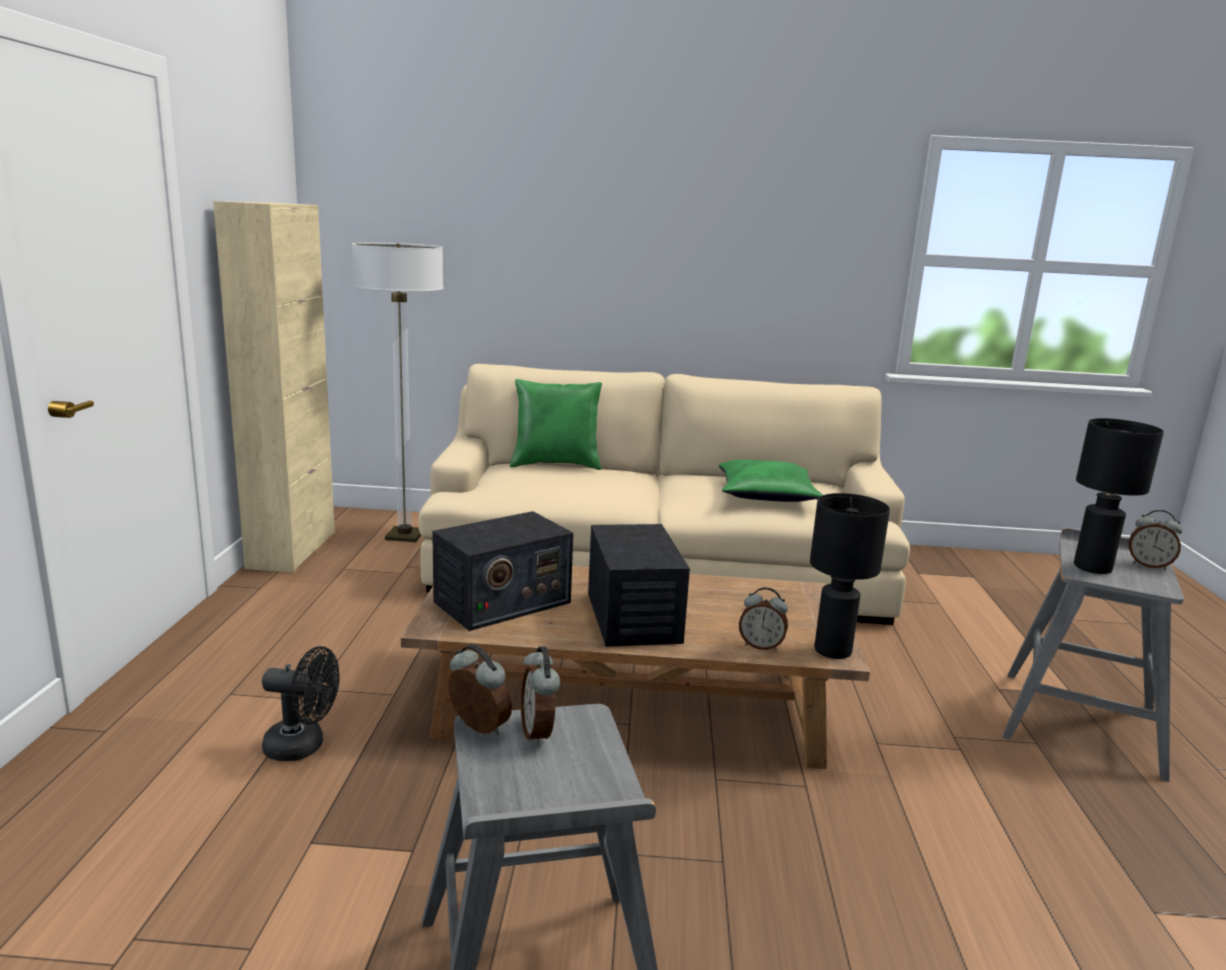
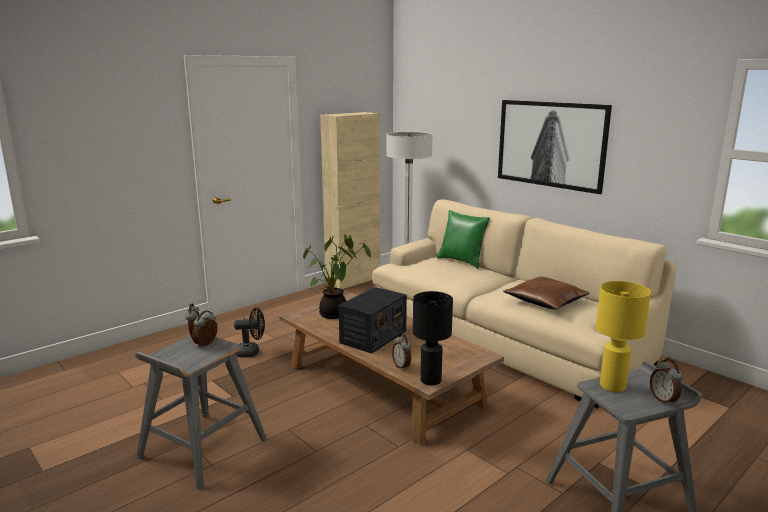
camera: 45 degrees right, 0 degrees up
(303, 747) = (251, 352): black fan -> black fan turned 60 degrees counterclockwise
(501, 602) = (335, 315): radio -> potted plant
(657, 258) = (550, 144): none -> picture
(767, 494) = (546, 301): green pillow -> brown pillow
(1092, 568) = (611, 386): black table lamp -> yellow table lamp

